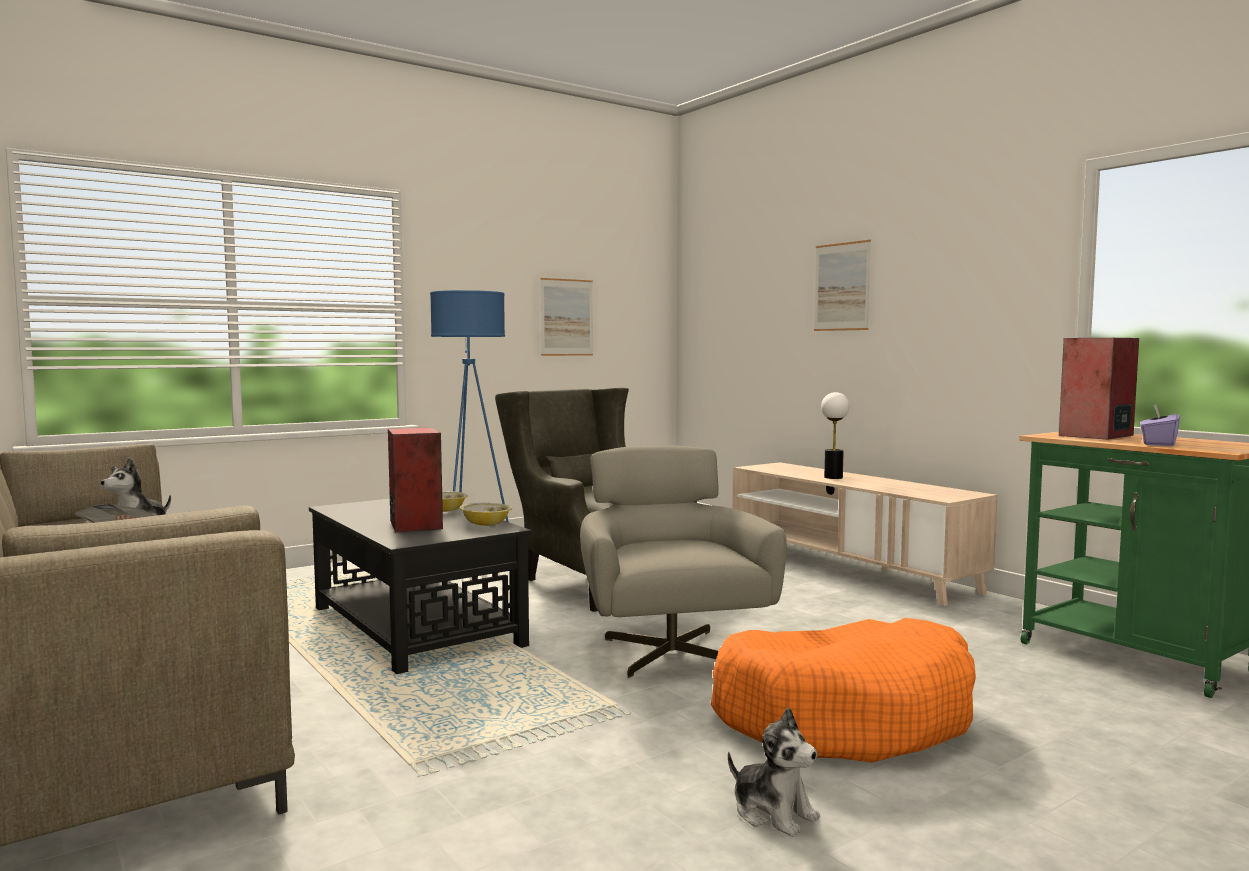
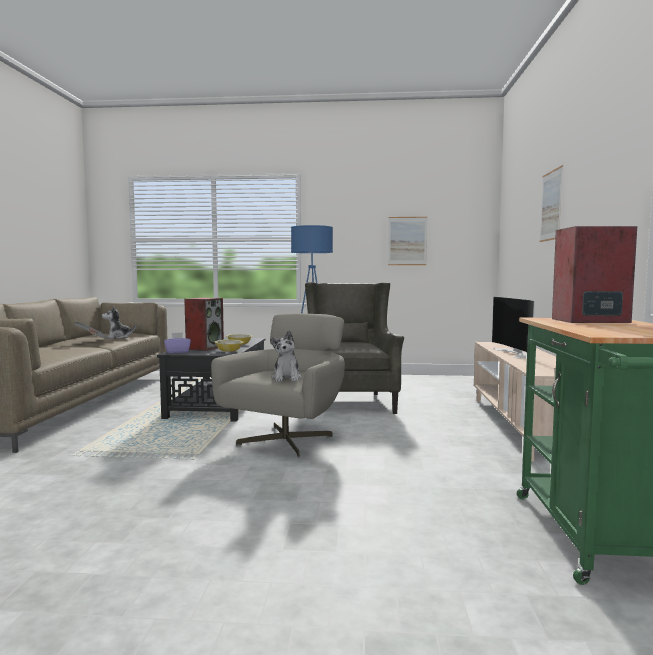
camera: 40 degrees right, 0 degrees up
(773, 813) = (125, 518): plush toy -> plush toy (286, 378)
(833, 477) = (516, 353): table lamp -> television
(845, 717) = (277, 494): orange dog bed -> none
(1158, 444) = (587, 327): purple tissue box -> purple tissue box (177, 352)

